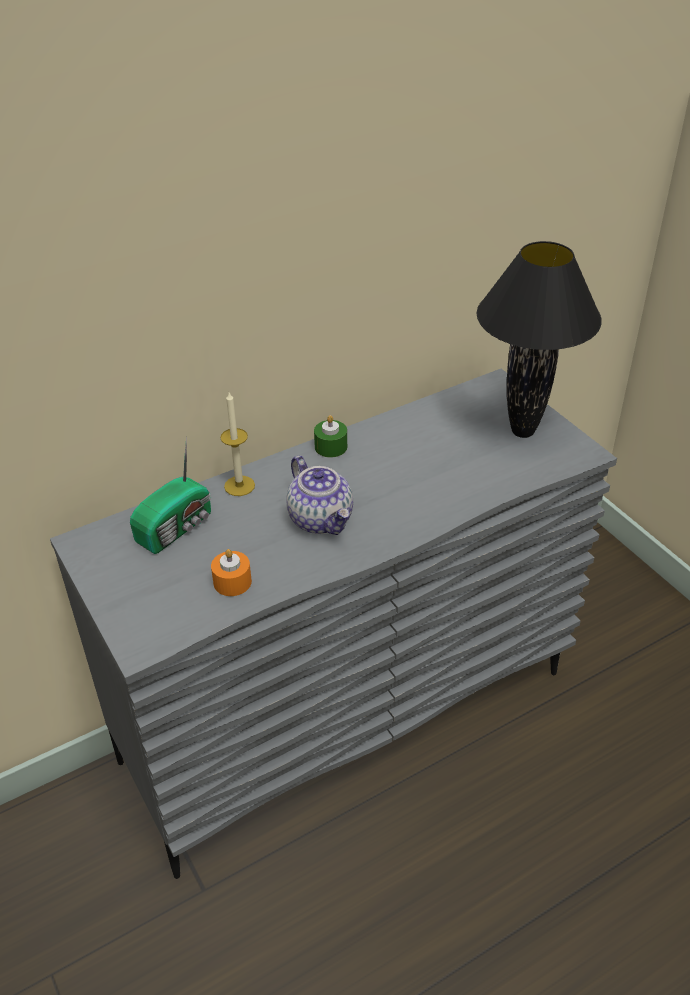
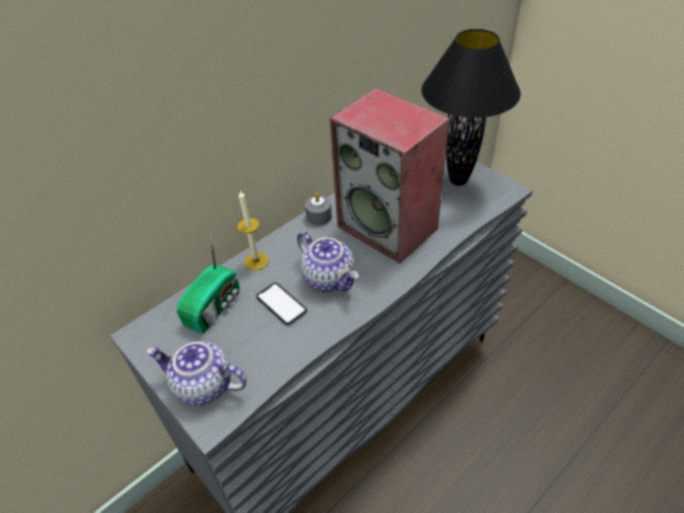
camera: 10 degrees left, 5 degrees up
(141, 609) = (203, 386): none -> teapot
(232, 582) = (273, 346): orange candle -> none
(255, 538) = (281, 304): none -> phone
(331, 447) = (319, 216): green candle -> grey candle
(414, 473) = (389, 227): none -> speaker

